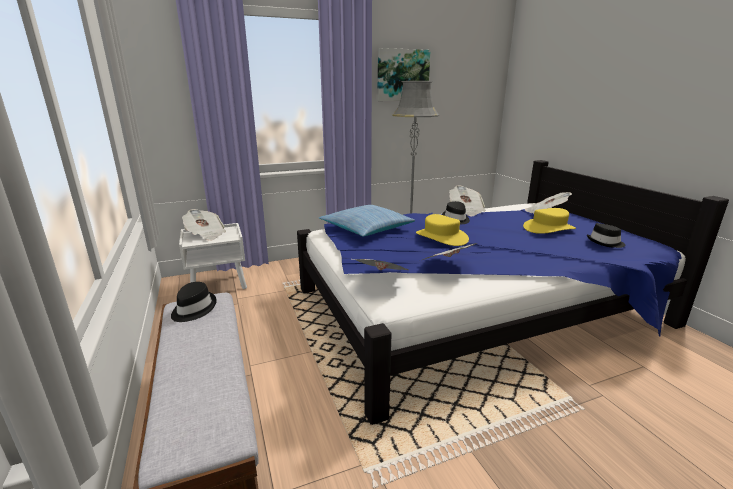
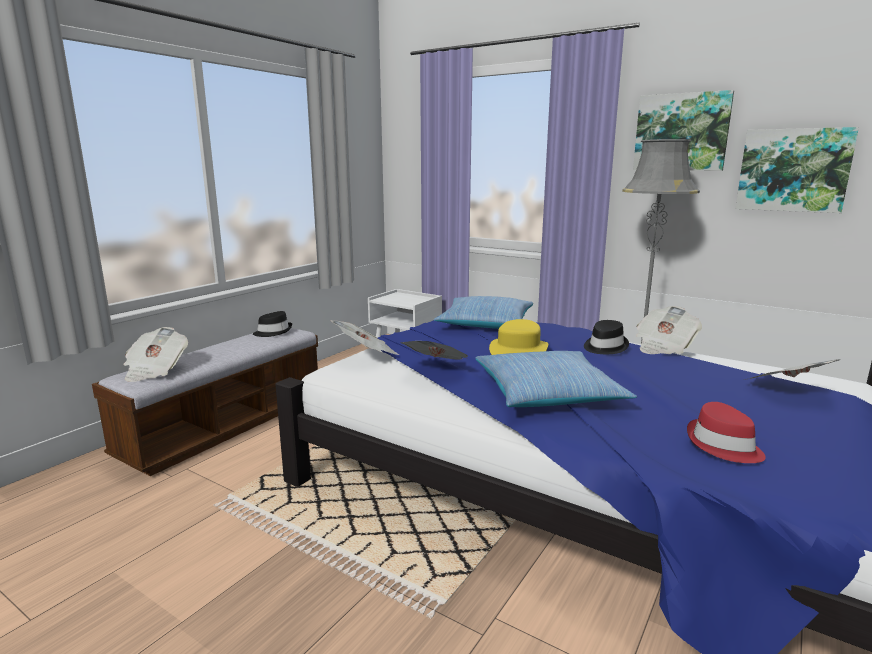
camera: 55 degrees right, 5 degrees down
(205, 234) = (402, 297): newspaper -> newspaper (155, 370)
(456, 99) = (793, 170): none -> picture
(513, 252) = (547, 393): none -> pillow
(548, 228) = (698, 398): yellow hat -> none
(605, 243) = (723, 445): black hat -> red hat

